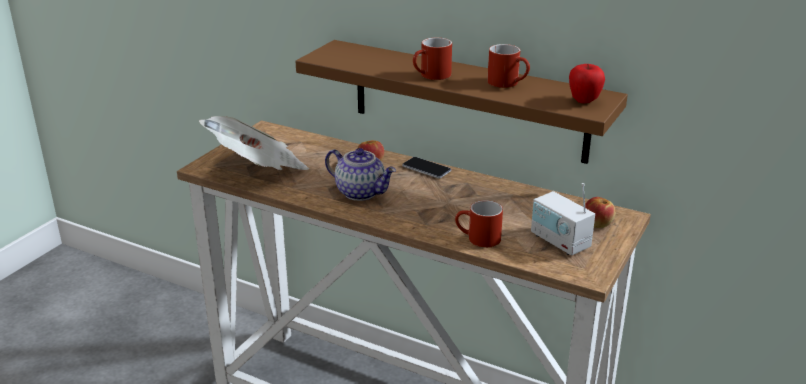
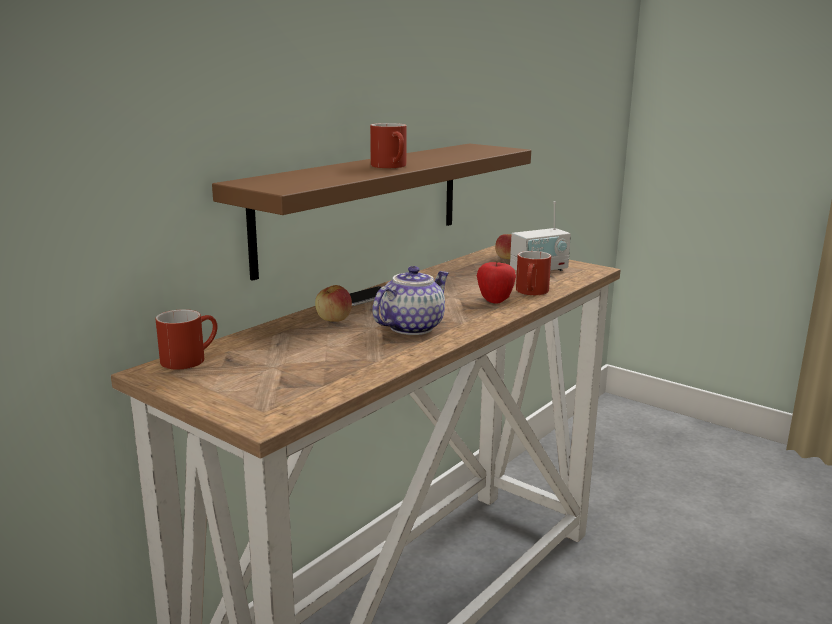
camera: 80 degrees left, 10 degrees down
(258, 168) = (301, 379): newspaper -> none
(508, 83) = (428, 155): red mug -> red mug (190, 358)
(584, 101) = (483, 148): apple -> apple (495, 301)

